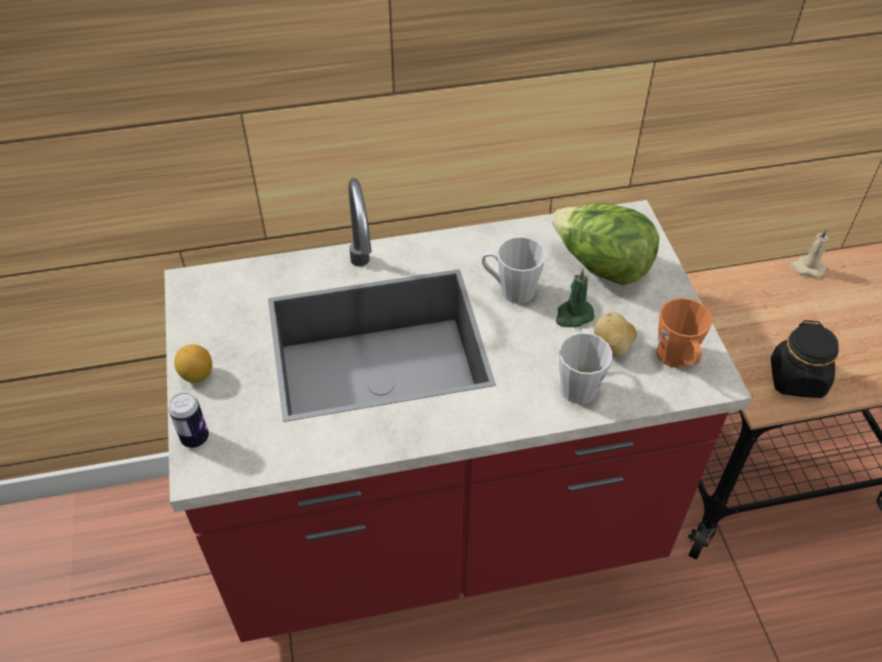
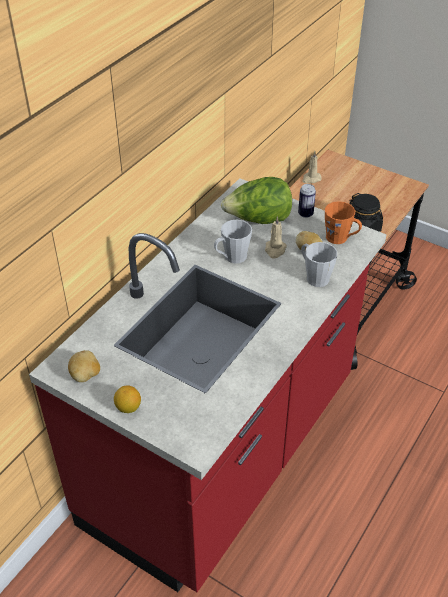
camera: 45 degrees left, 5 degrees down
(195, 438) = (171, 435): can -> can (305, 214)
(205, 310) = (85, 375): none -> potato
(573, 316) = (275, 250): green candle -> beige candle

